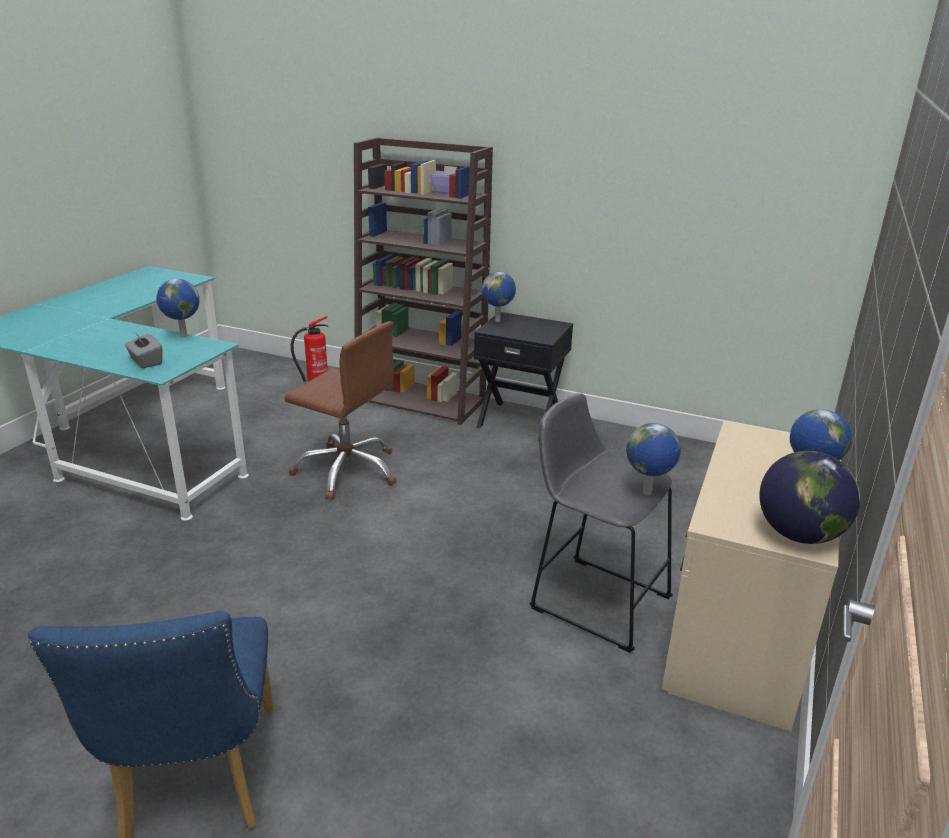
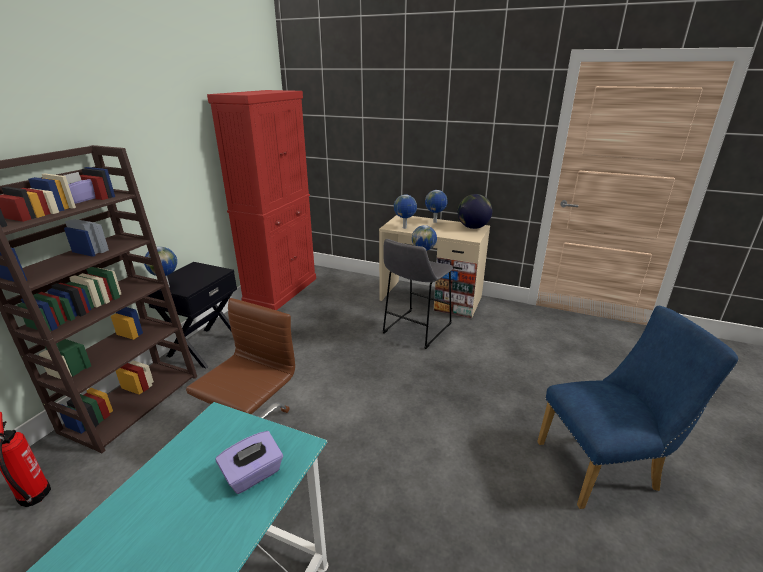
camera: 90 degrees left, 0 degrees up
(146, 362) = (253, 474): grey tissue box -> purple tissue box
(183, 336) = (160, 461): globe -> globe (405, 228)
(692, 456) = (281, 290): none -> red cabinet

